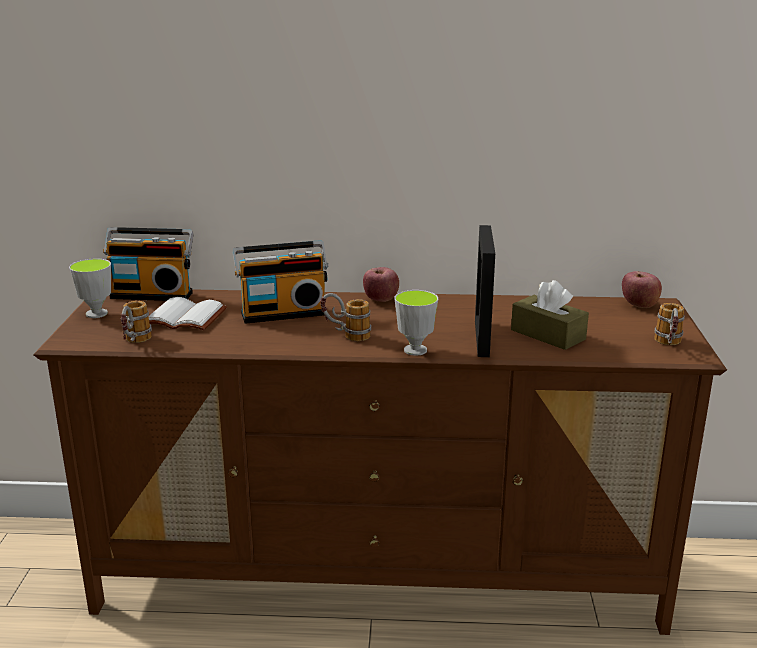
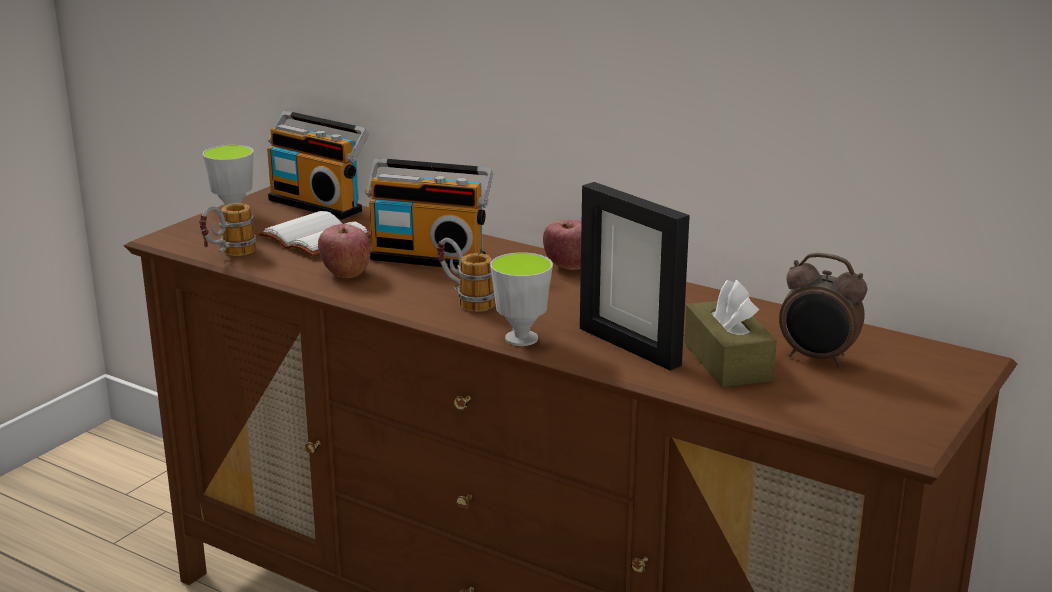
camera: 30 degrees right, 0 degrees up
(483, 338) = (631, 345): picture frame -> picture frame turned 75 degrees counterclockwise
(589, 321) = (817, 359): none -> alarm clock
(639, 305) = (932, 354): apple -> apple (346, 273)
(668, 345) = (888, 420): mug -> none

